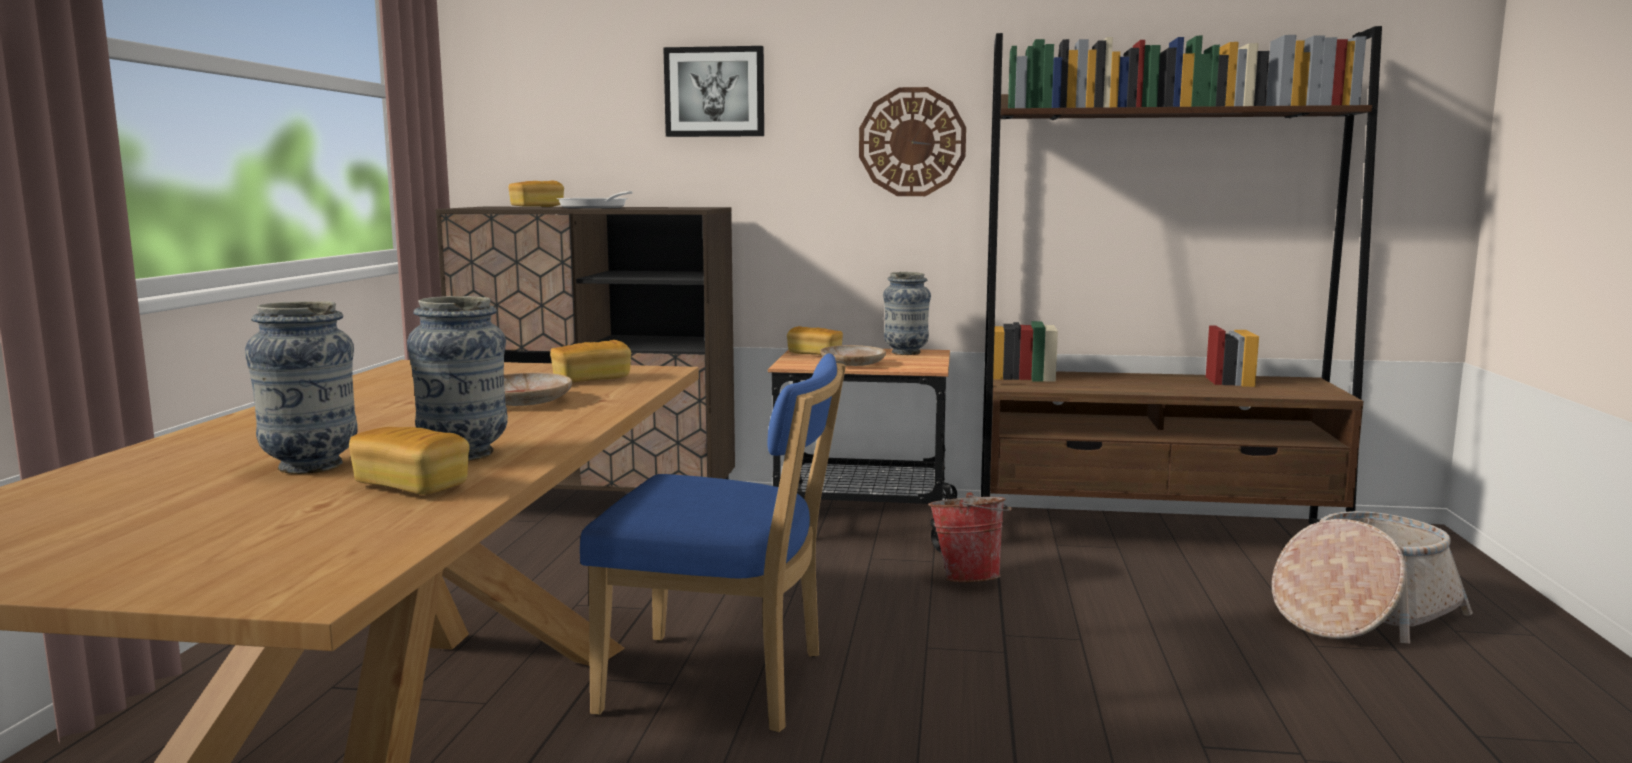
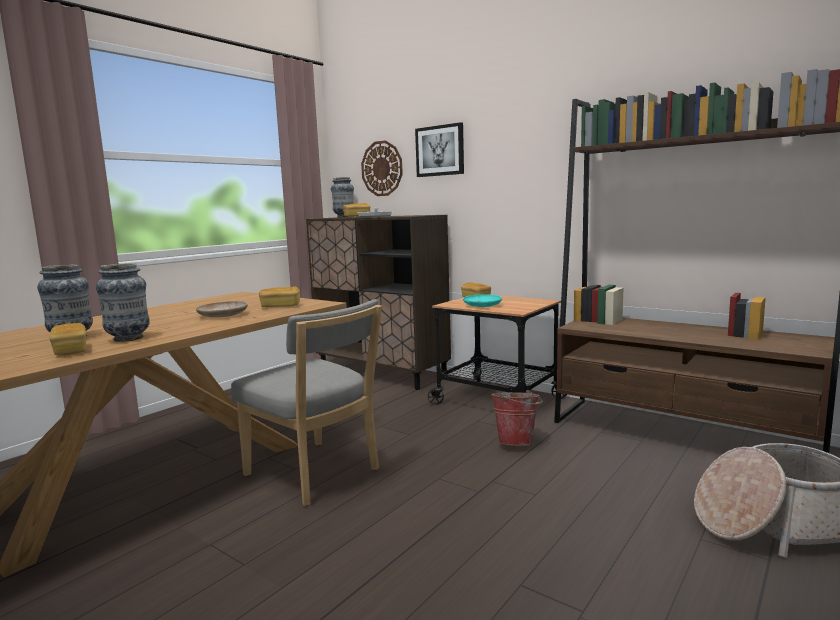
camera: 30 degrees right, 0 degrees up
(724, 684) = (316, 474): blue chair -> grey chair
(853, 363) = (482, 305): beige plate -> turquoise plate
(906, 353) = (529, 300): vase -> vase (344, 217)
(912, 142) = (541, 172): wall clock -> wall clock (382, 168)

